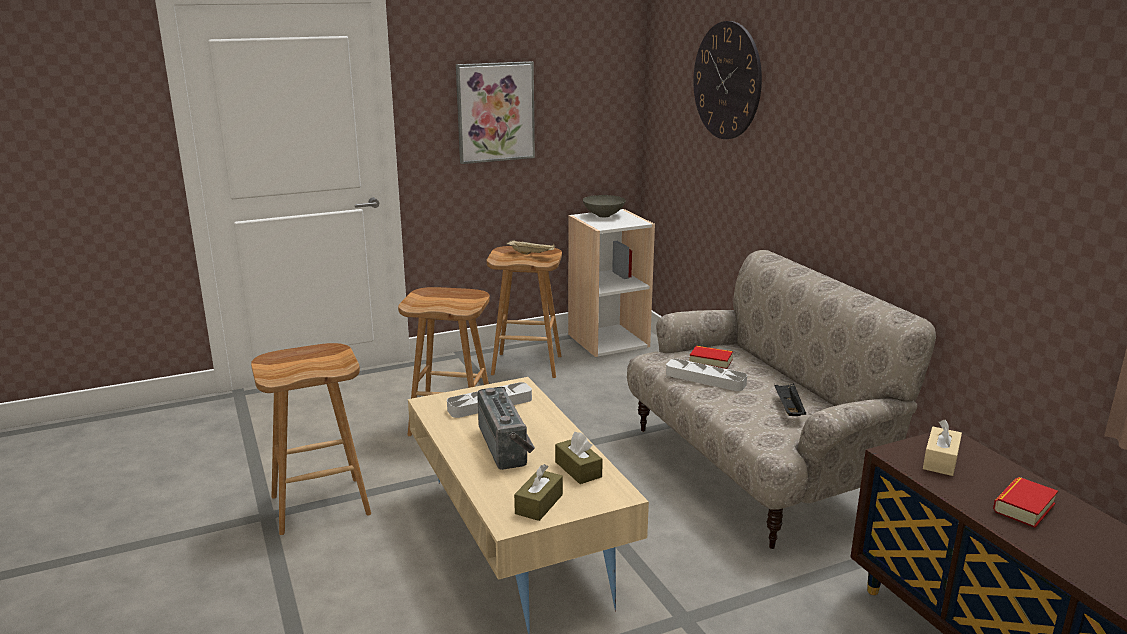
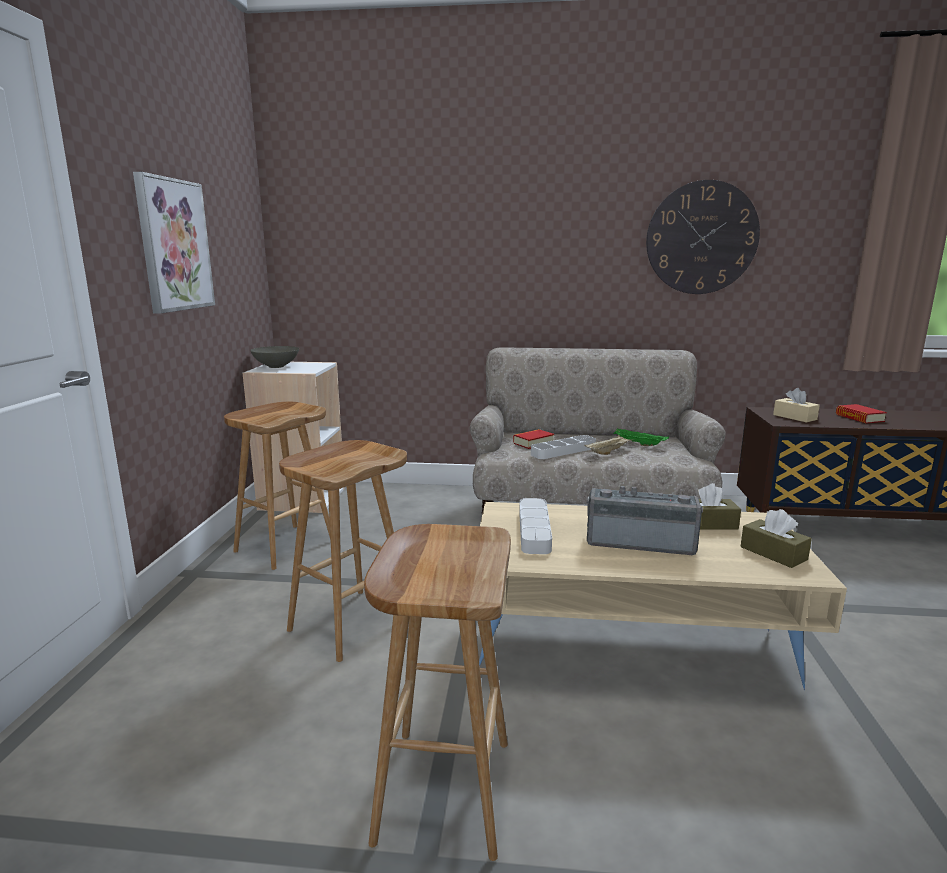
camera: 60 degrees left, 5 degrees down
(532, 254) = (275, 411): beige tray -> beige tray (608, 452)
(727, 81) = (414, 207): wall clock -> wall clock (701, 238)
(788, 409) = (638, 444): black tray -> green tray

